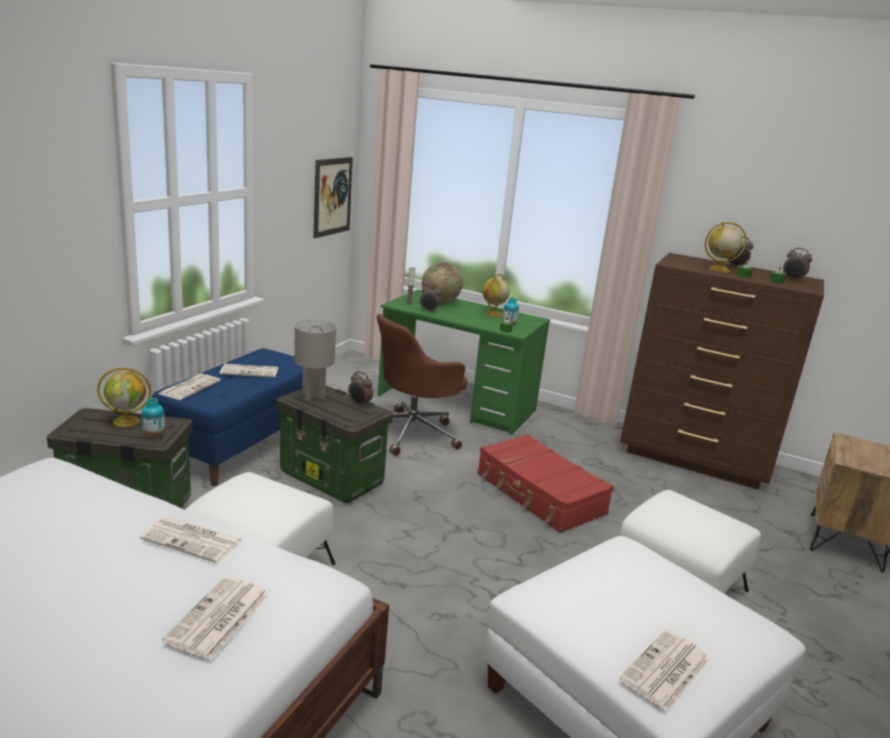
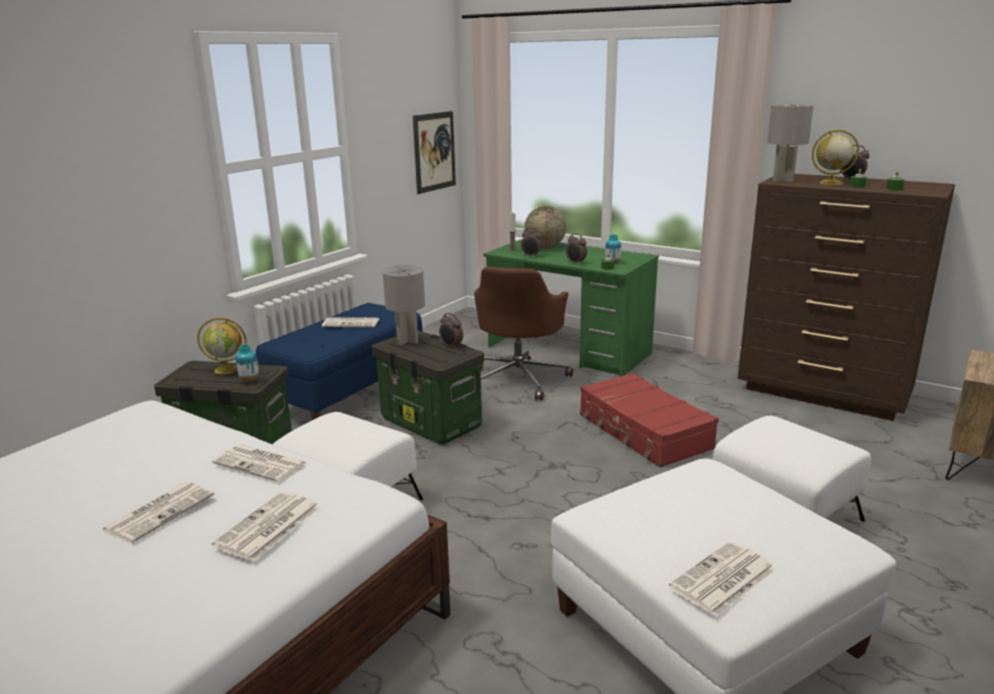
camera: 10 degrees right, 0 degrees up
(190, 387) = (292, 339): newspaper -> newspaper (160, 511)
(413, 432) = (519, 379): brown office chair -> brown office chair turned 45 degrees counterclockwise
(493, 314) = (598, 255): globe -> none
(676, 262) = (783, 180): none -> grey table lamp
(792, 280) = (915, 187): alarm clock -> alarm clock (575, 263)

